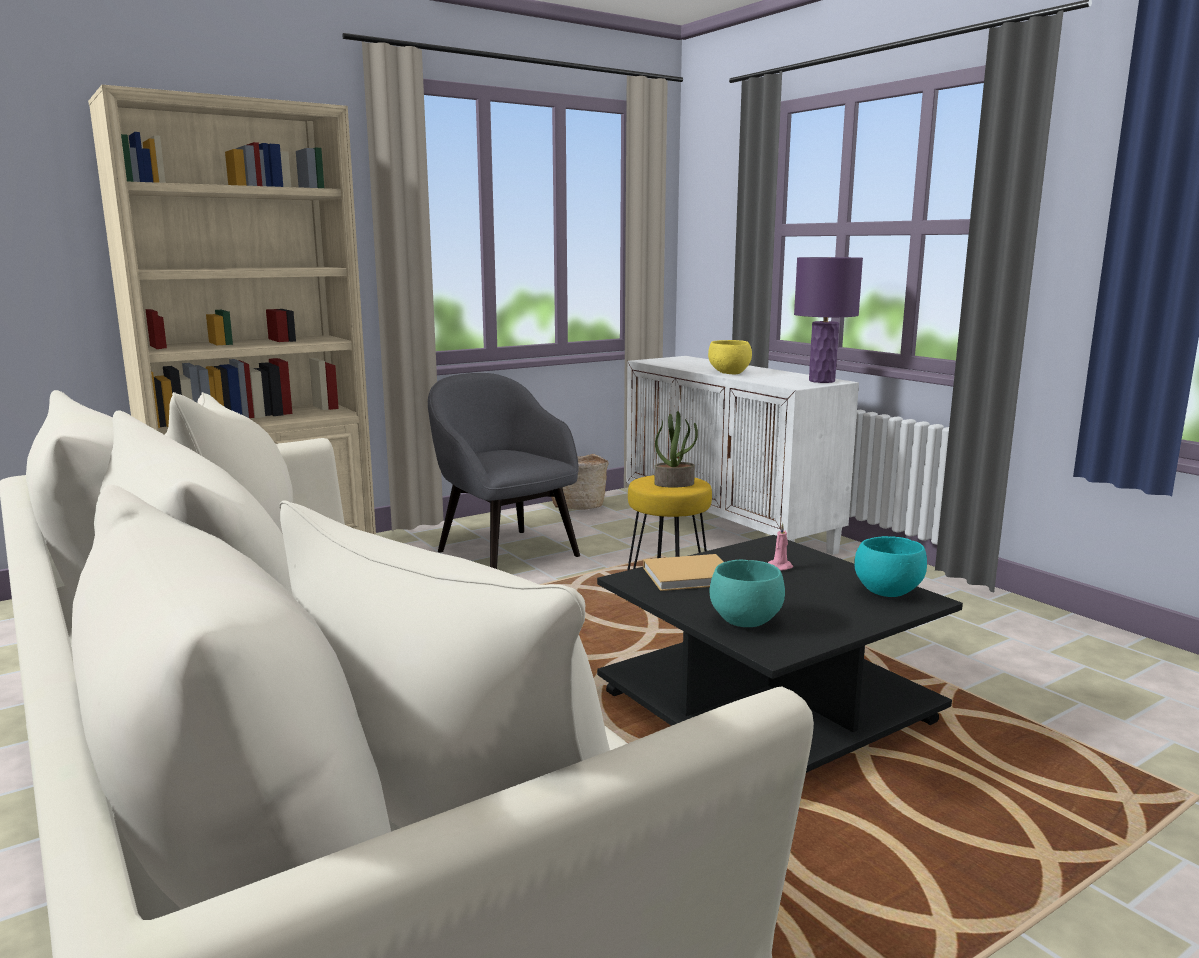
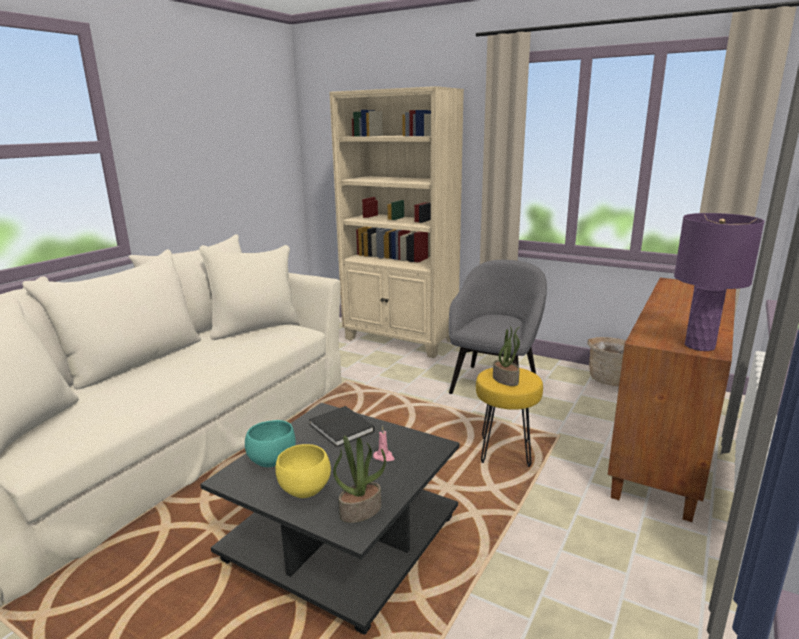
camera: 65 degrees right, 5 degrees up
(691, 576) = (342, 429): beige book -> black book
(729, 528) = (666, 450): white cabinet -> brown cabinet
(730, 373) = (665, 312): yellow bowl -> yellow bowl (304, 491)
(886, 592) = (360, 510): turquoise bowl -> potted plant

